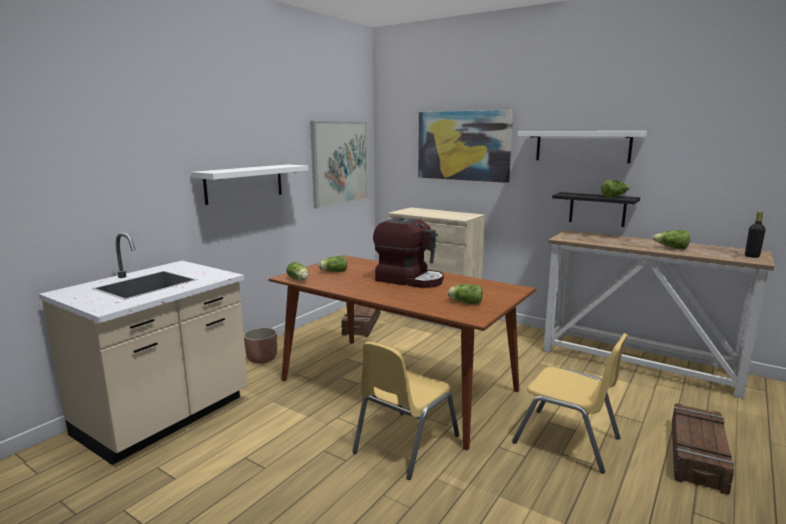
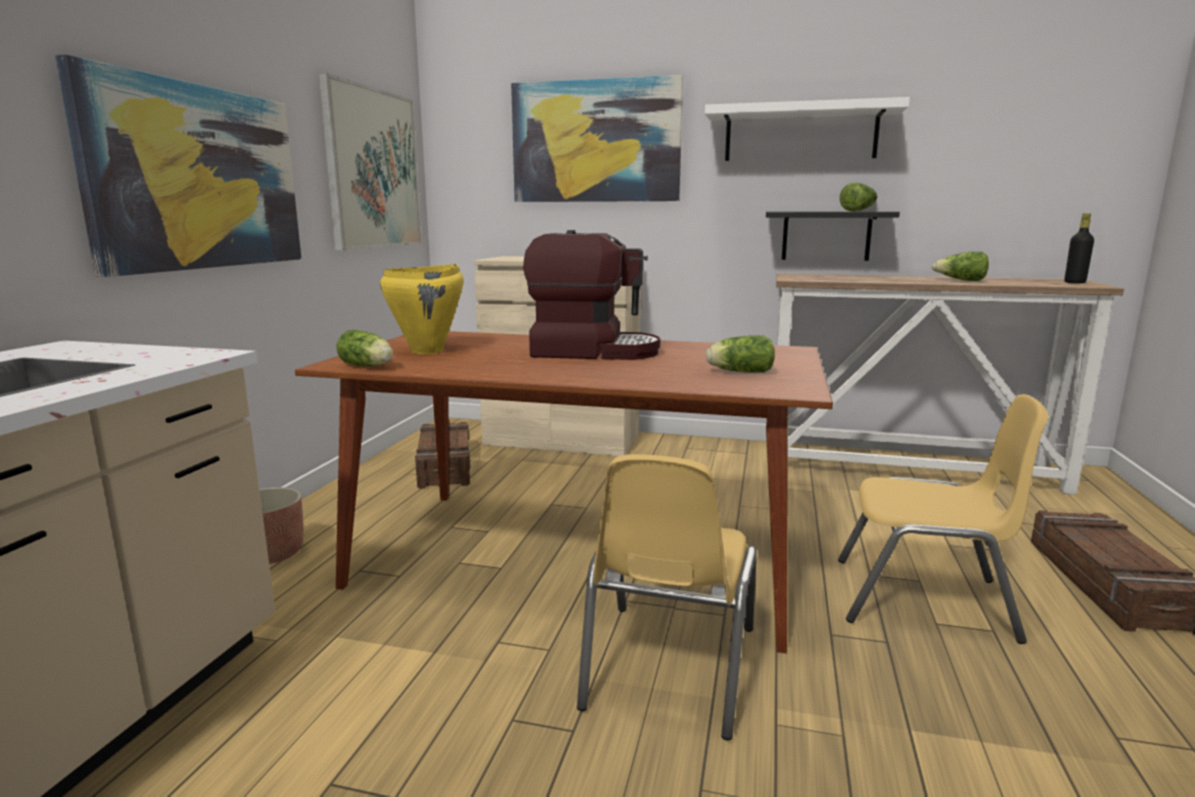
camera: 20 degrees left, 0 degrees up
(244, 183) = (199, 178): white shelf -> picture
(333, 271) = (428, 351): lettuce -> yellow cooking pot

